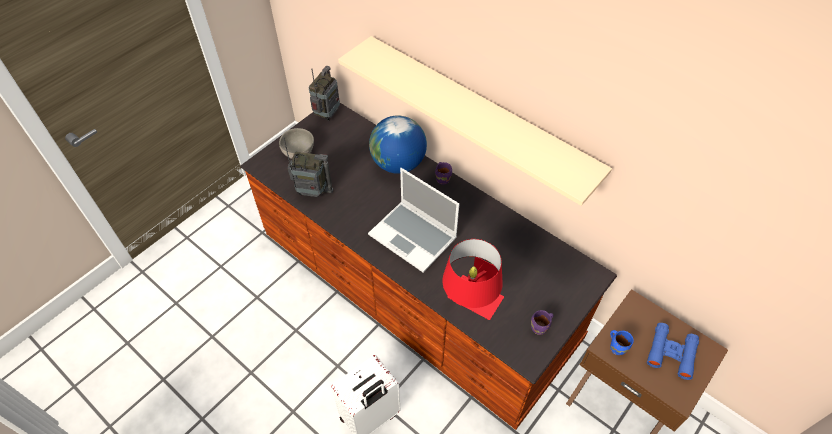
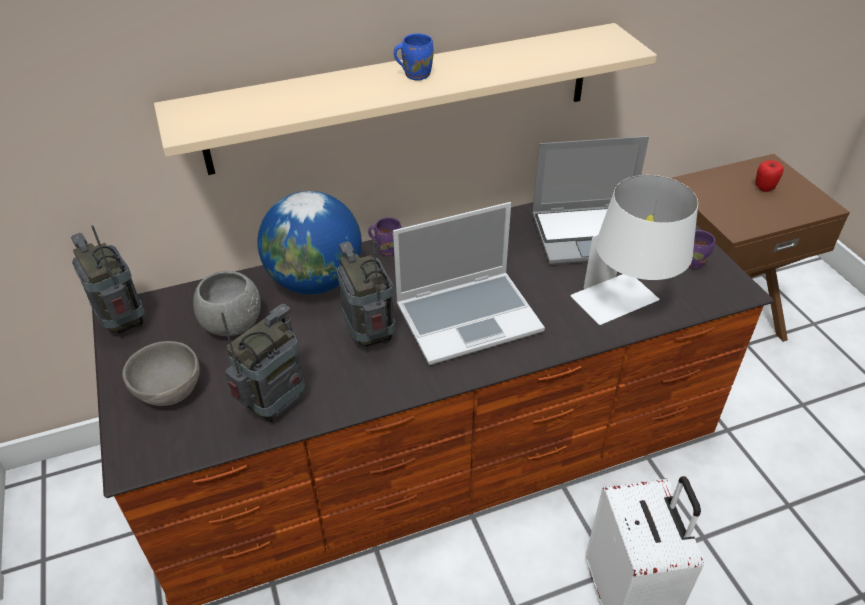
camera: 60 degrees left, 10 degrees down
(350, 150) = (232, 324): none -> grey bowl
(375, 203) = (370, 335): none -> radio
(470, 305) = (626, 307): red table lamp -> white table lamp
(527, 267) = (593, 234): none -> laptop
(617, 347) = (740, 220): blue mug -> blue mug (415, 74)
(671, 353) = (764, 188): blue binoculars -> apple

